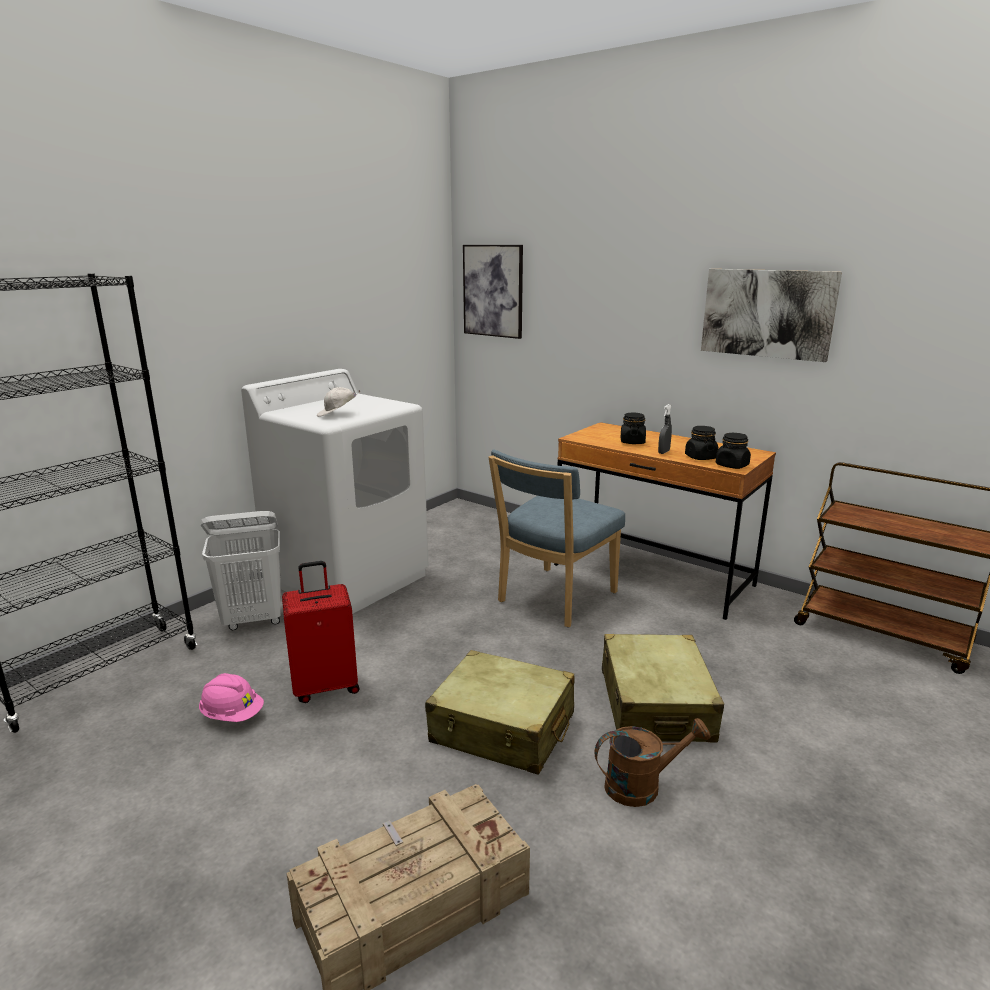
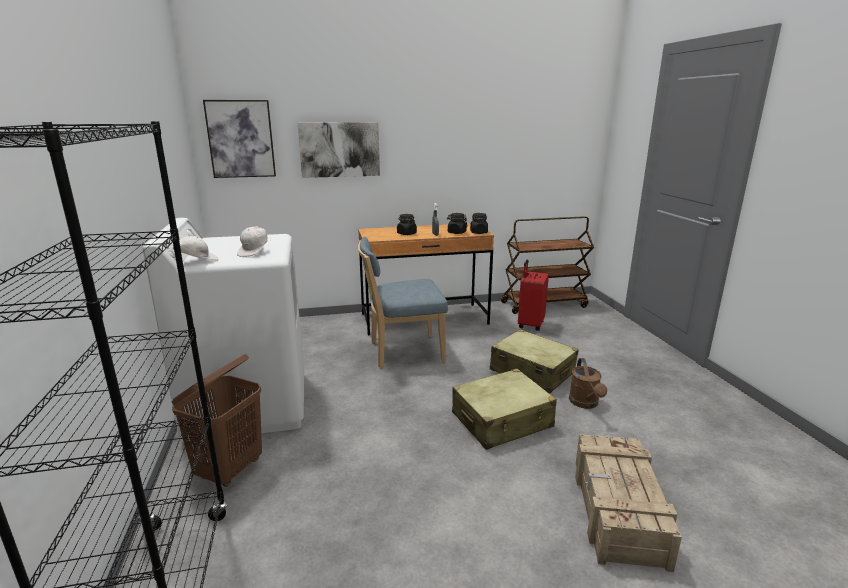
camera: 50 degrees left, 0 degrees up
(232, 715) = (354, 525): pink hard hat -> none
(254, 620) = (230, 470): white laundry basket -> brown laundry basket
(283, 411) = (197, 261): none -> white cap
(326, 686) = (377, 467): red suitcase -> red suitcase (530, 325)
(553, 599) = (402, 352): blue chair -> blue chair turned 90 degrees clockwise
(642, 785) = (585, 404): brown watering can -> brown watering can turned 150 degrees clockwise
(767, 313) = (459, 141): picture -> picture (339, 149)

